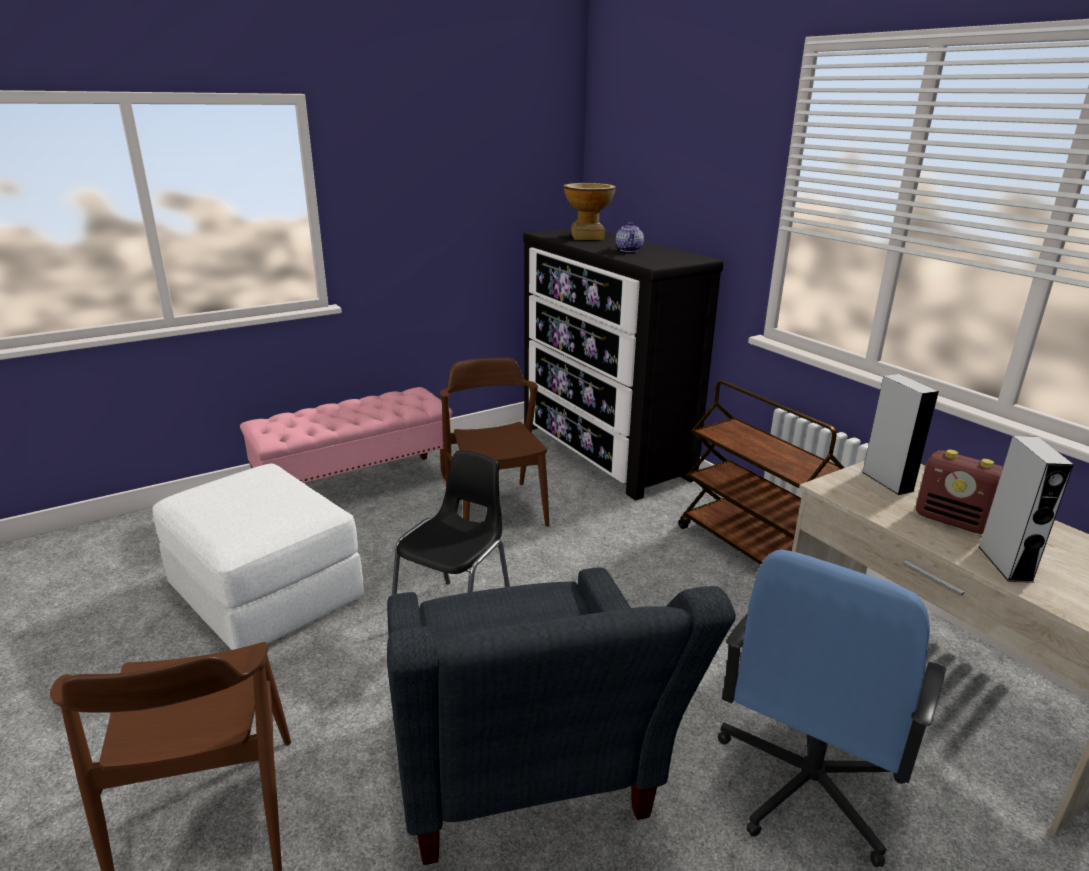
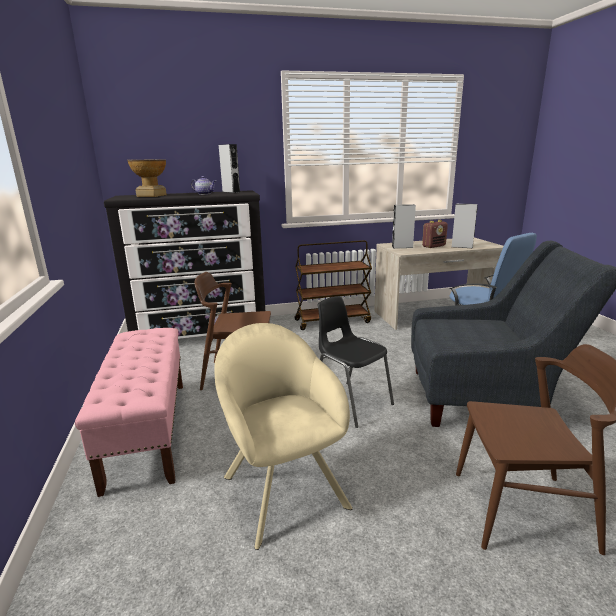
camera: 70 degrees left, 5 degrees down
(267, 594) = (282, 486): white ottoman -> beige armchair
(674, 255) = (231, 192): none -> grey speaker

